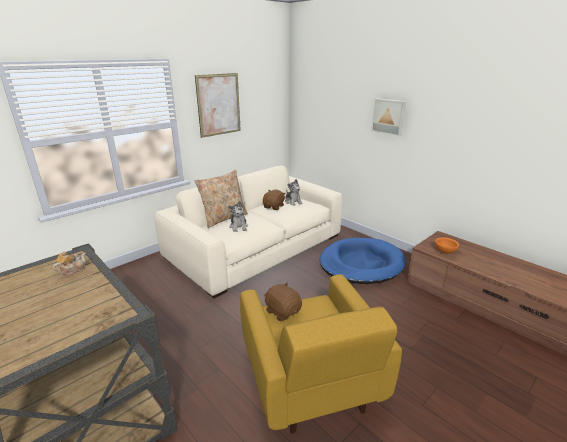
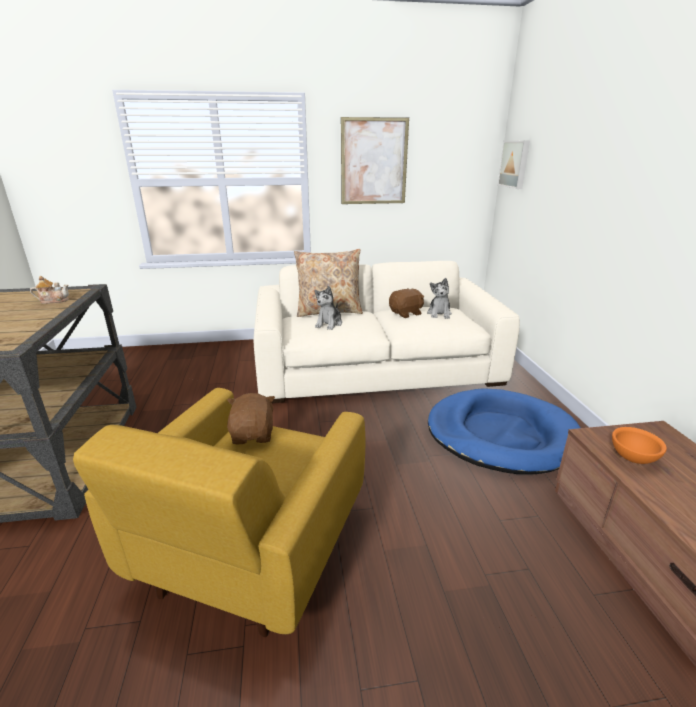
camera: 35 degrees right, 0 degrees up
(388, 116) = (621, 185): picture -> picture (515, 164)

